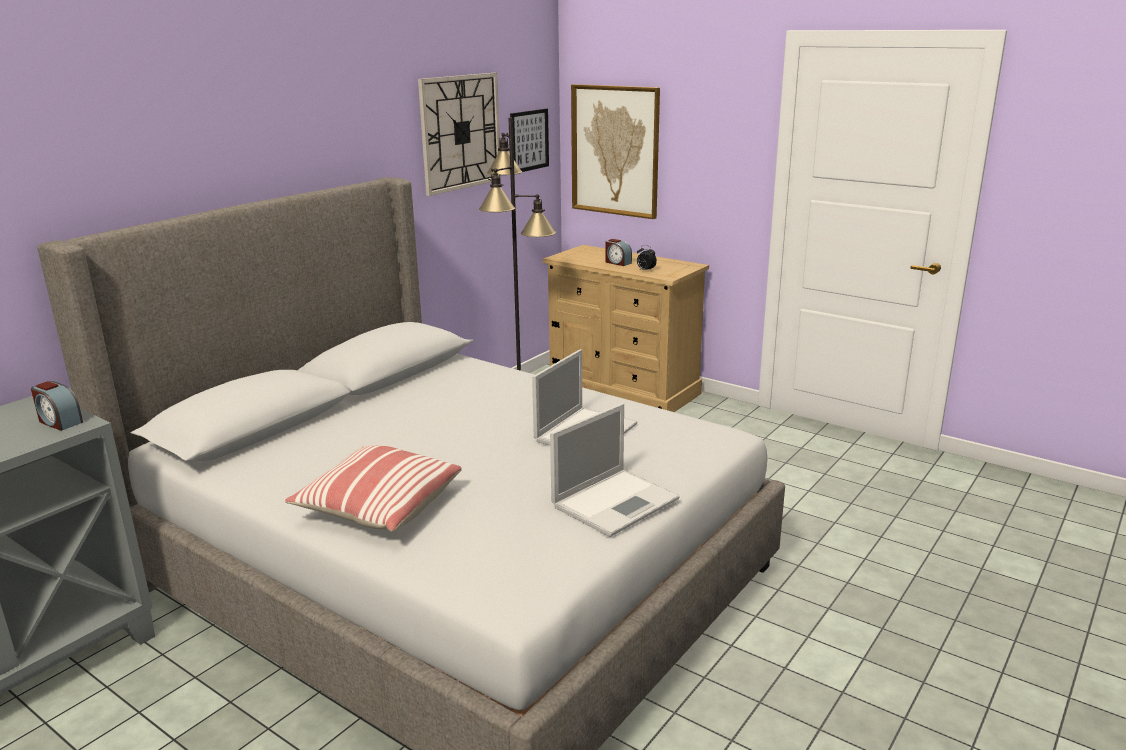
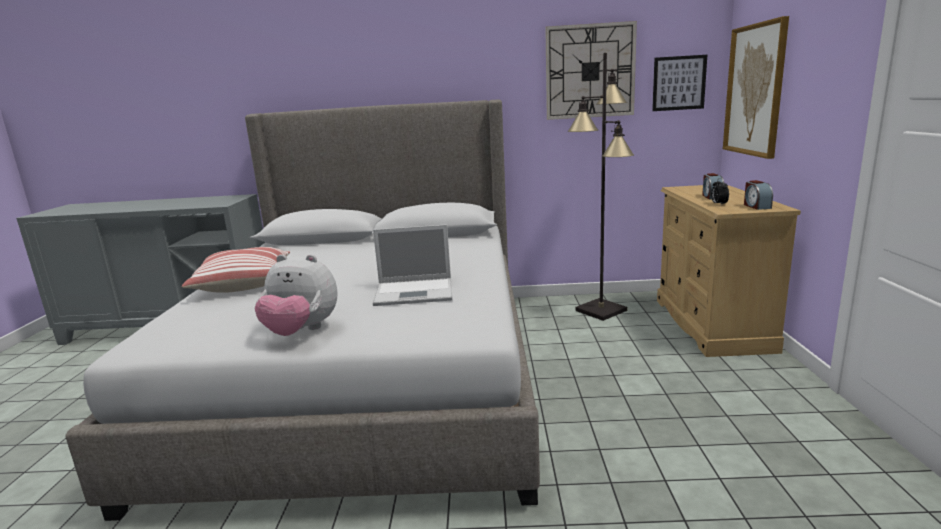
camera: 55 degrees right, 5 degrees down
(59, 422) = (222, 203): alarm clock -> alarm clock (756, 206)
(616, 501) = (301, 332): laptop -> plush toy

